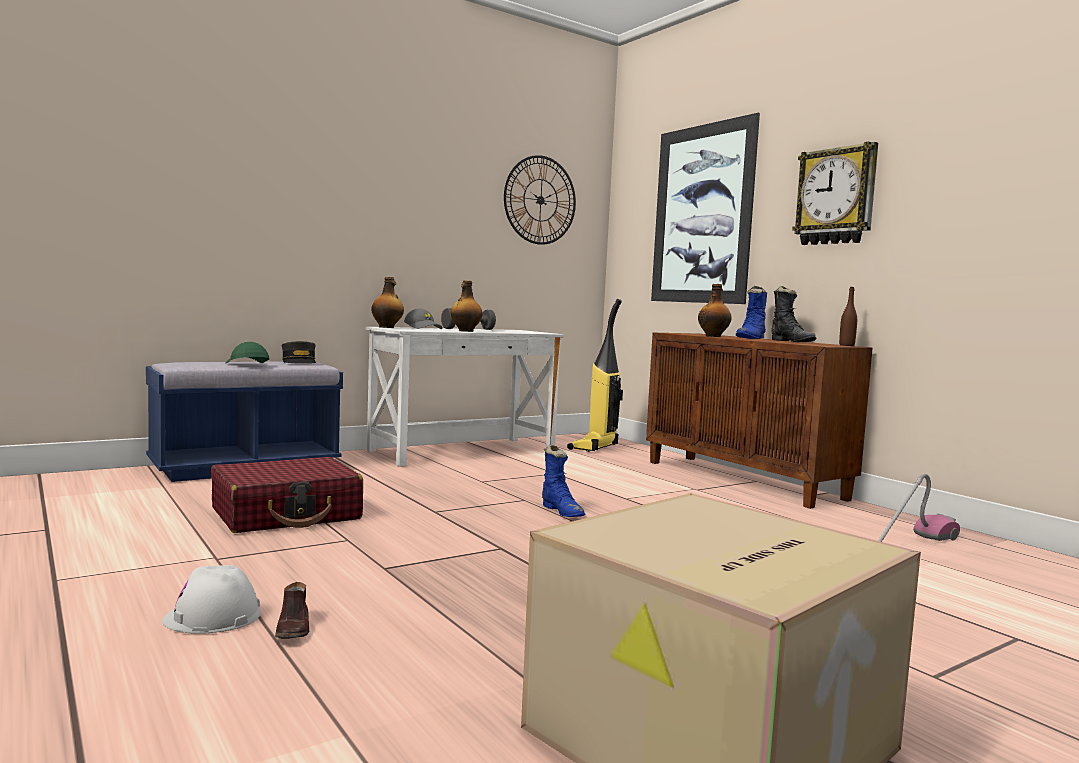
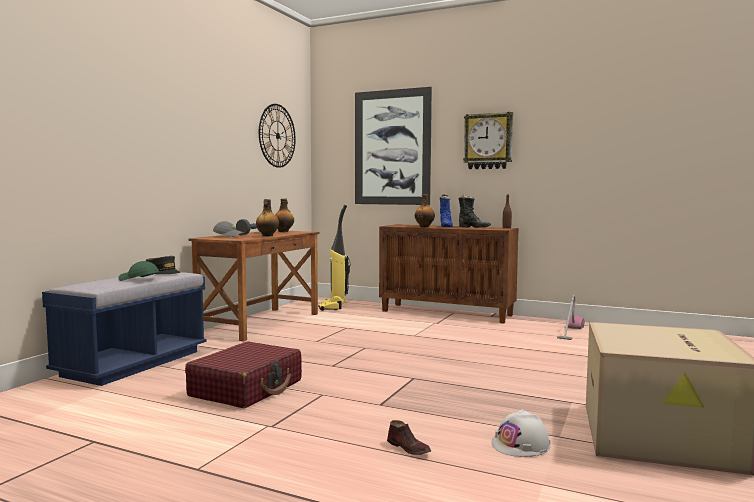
camera: 30 degrees left, 0 degrees up
(212, 616) = (353, 457): white hard hat -> white hard hat (521, 444)
(387, 327) = (209, 238): bottle -> bottle (283, 231)
(462, 451) = (260, 323): white desk -> brown desk
(562, 512) = (399, 350): blue boot -> none

